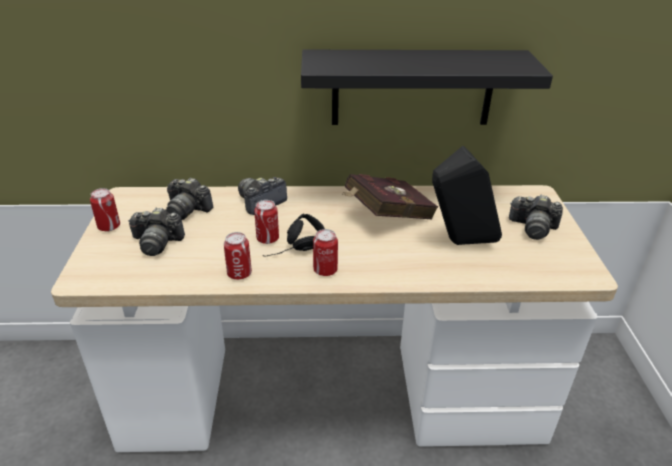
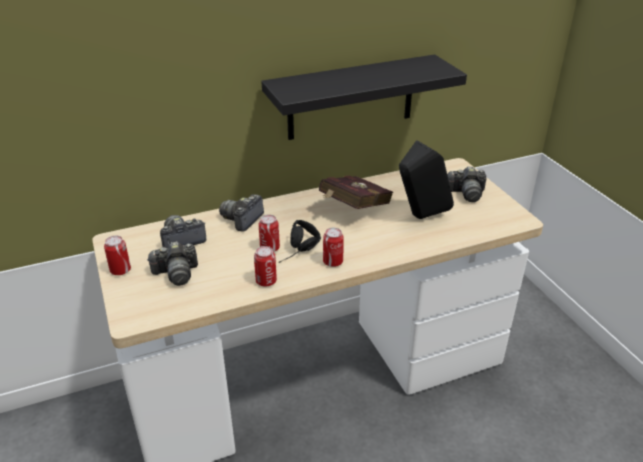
camera: 20 degrees left, 0 degrees up
(187, 210) = (182, 240): camera -> camera turned 150 degrees clockwise

